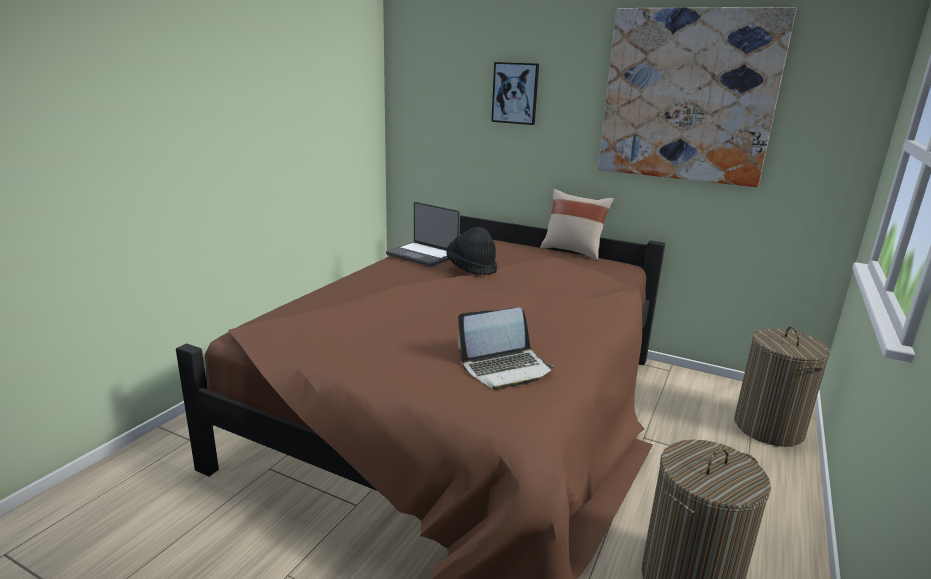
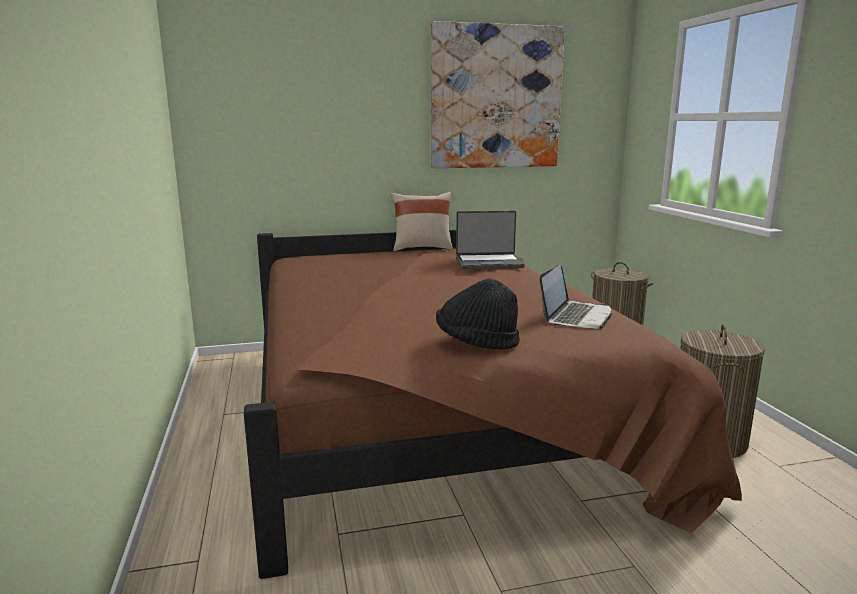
camera: 40 degrees left, 5 degrees down
(423, 255) = (314, 275): laptop -> laptop (489, 263)
(471, 268) = (386, 271): black hat -> black hat (476, 343)
(515, 93) = (339, 102): picture -> none

